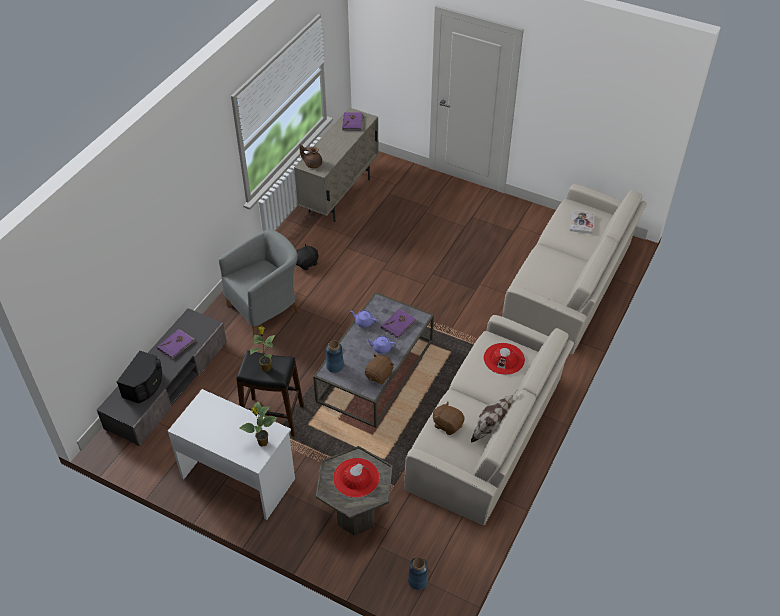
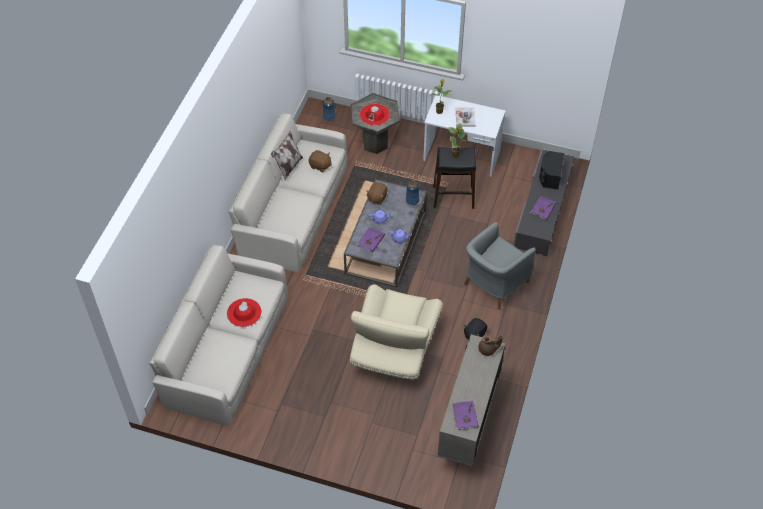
camera: 170 degrees right, 5 degrees up
(393, 261) = (394, 348): none -> beige armchair
(504, 359) = (282, 218): red hat -> red hat (244, 312)
(581, 222) = (213, 363): book -> book (465, 117)

